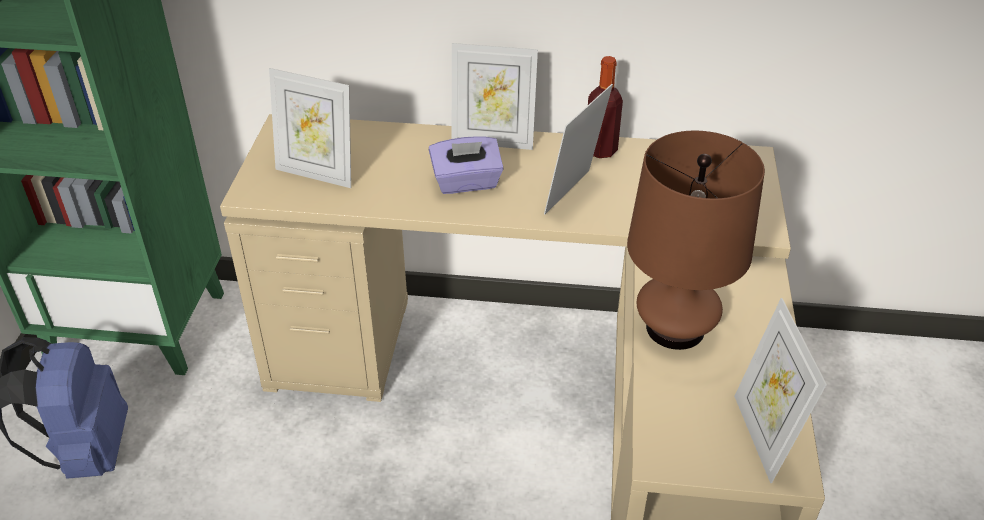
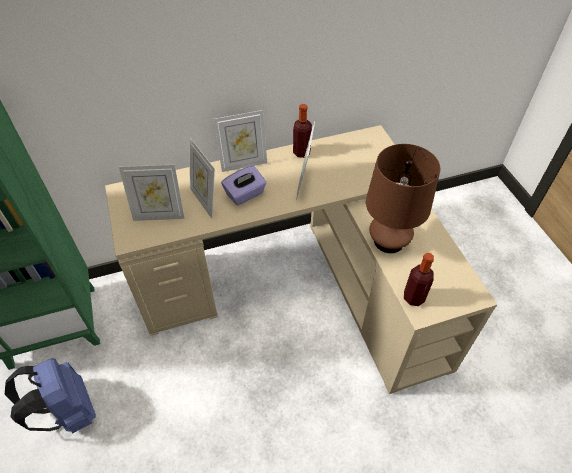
camera: 25 degrees left, 10 degrees up
(663, 429) = (413, 297): none -> bottle
(763, 436) = (457, 283): picture frame -> picture frame (205, 201)

